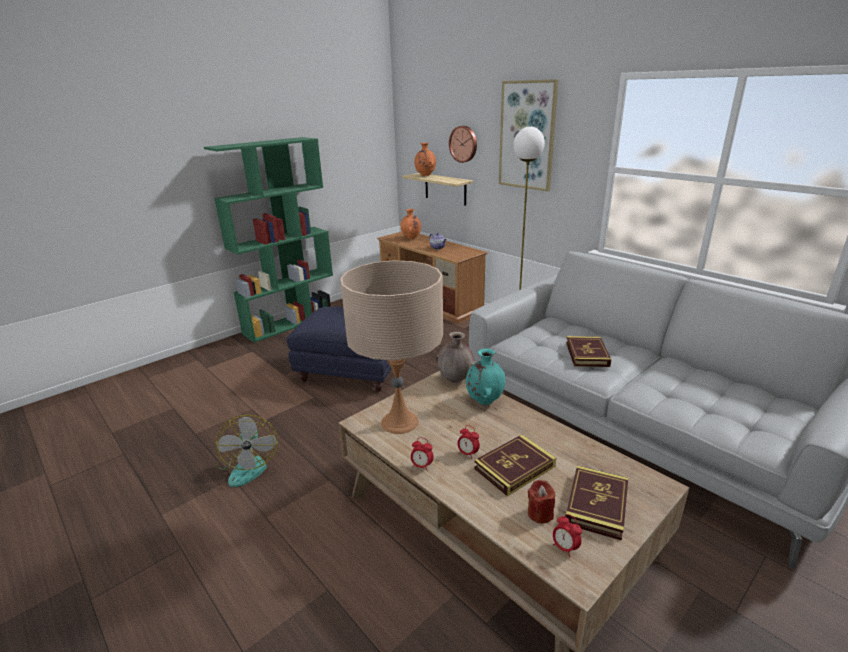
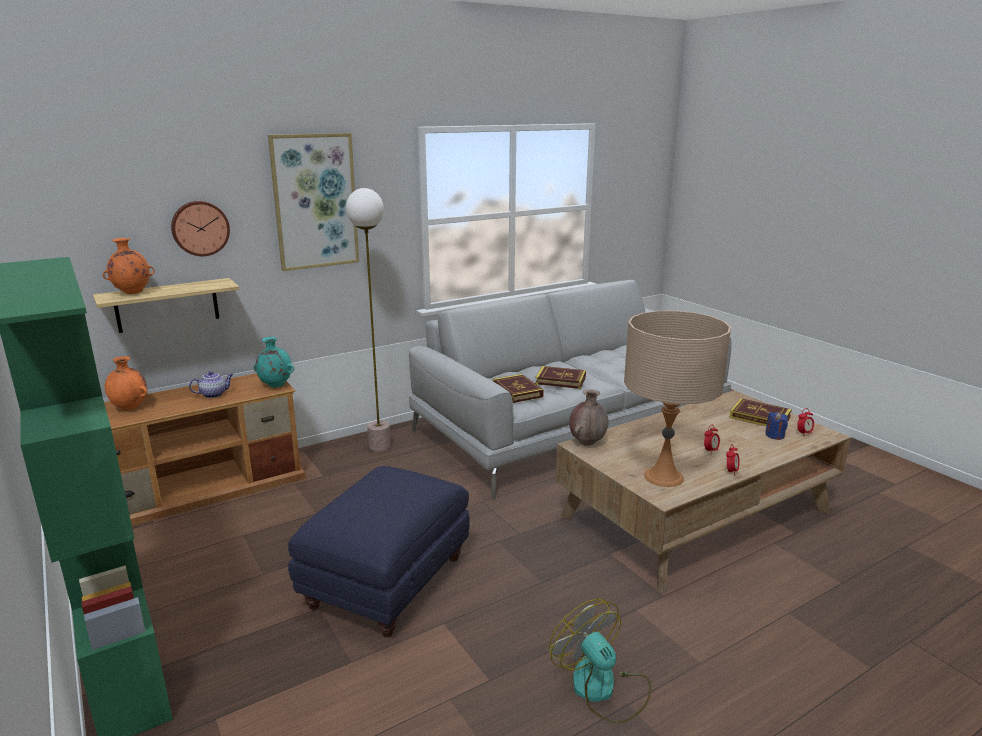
camera: 80 degrees left, 5 degrees down
(248, 466) = (602, 689): fan -> fan turned 120 degrees counterclockwise
(484, 400) = (628, 434): turquoise vase -> turquoise vase (275, 385)
(514, 467) = (725, 436): book -> book (517, 391)
(540, 514) = (774, 435): red candle -> blue candle

